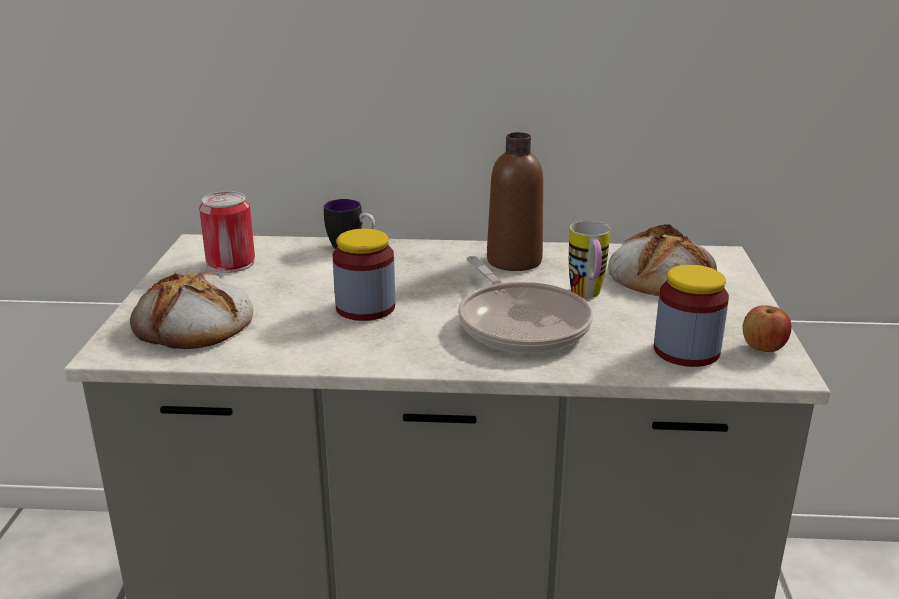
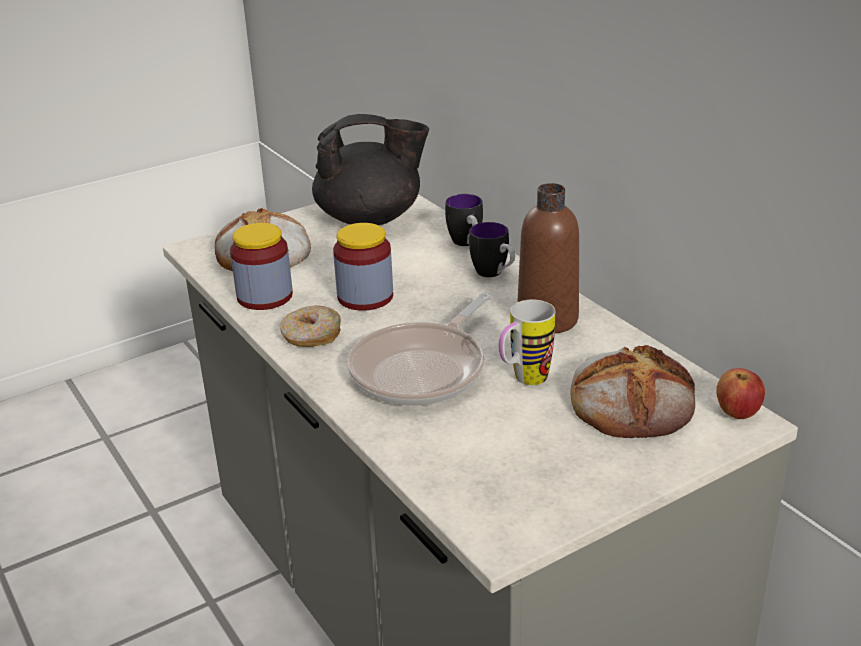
camera: 55 degrees right, 5 degrees up
(230, 263) = (371, 218): can -> black teapot
(393, 349) = (311, 336): none -> donut
(417, 254) = (494, 274): none -> mug
(686, 351) = (473, 470): jar -> jar (265, 296)
(763, 348) = (536, 512): apple -> apple (737, 413)

